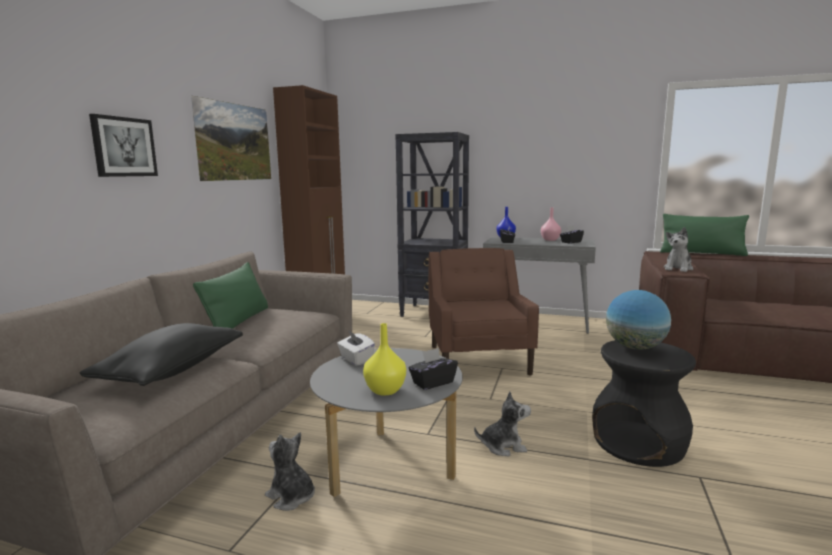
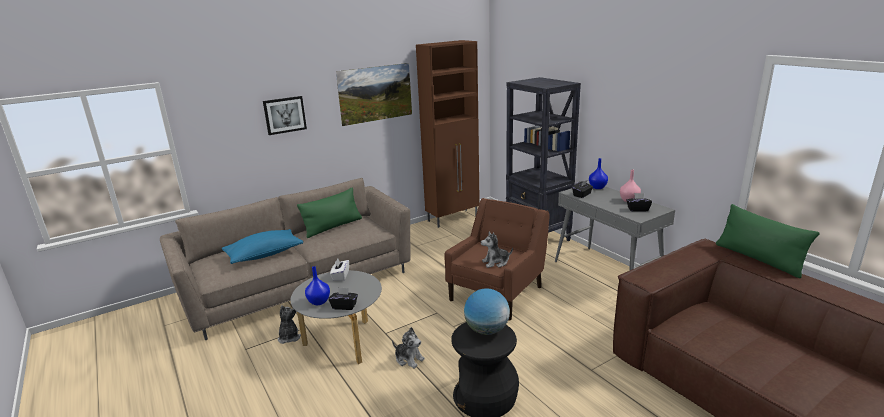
camera: 40 degrees right, 10 degrees up
(172, 371) = (264, 255): black pillow -> blue pillow
(385, 391) = (318, 302): yellow vase -> blue vase
(678, 268) = (656, 273): plush toy -> plush toy (496, 262)

